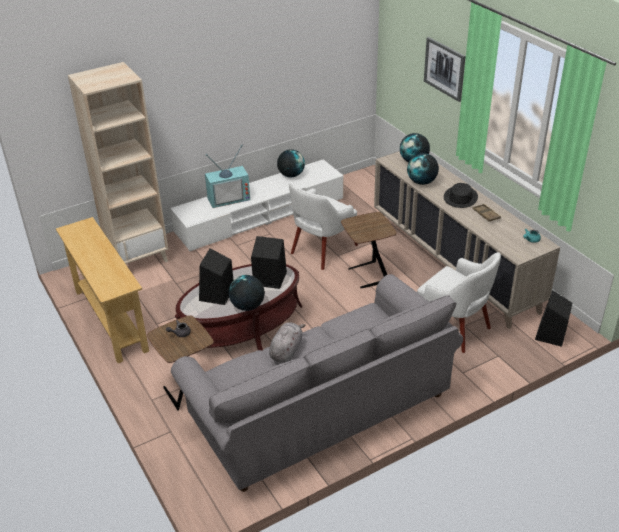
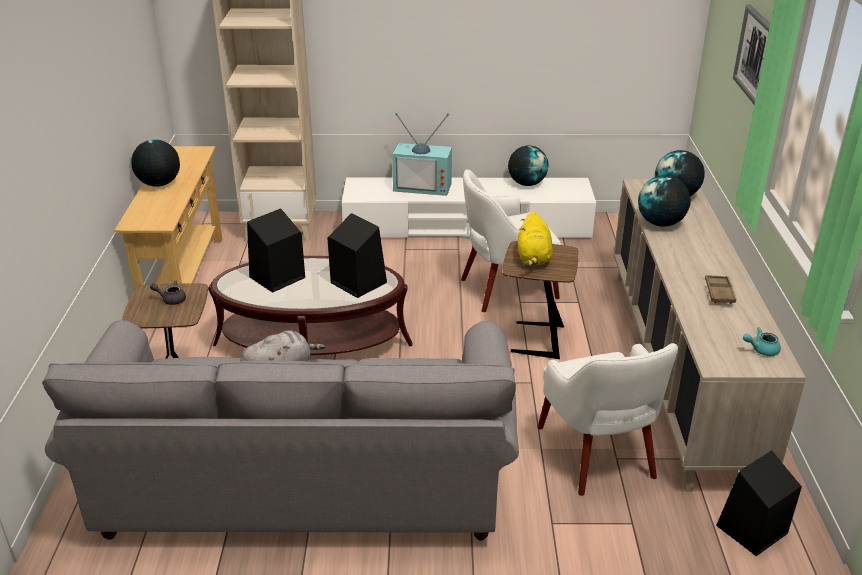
camera: 30 degrees right, 5 degrees down
(247, 306) = (296, 304): globe -> globe (159, 184)
(363, 227) = (533, 258): none -> yellow plush toy
(460, 198) = (700, 259): black hat -> none

